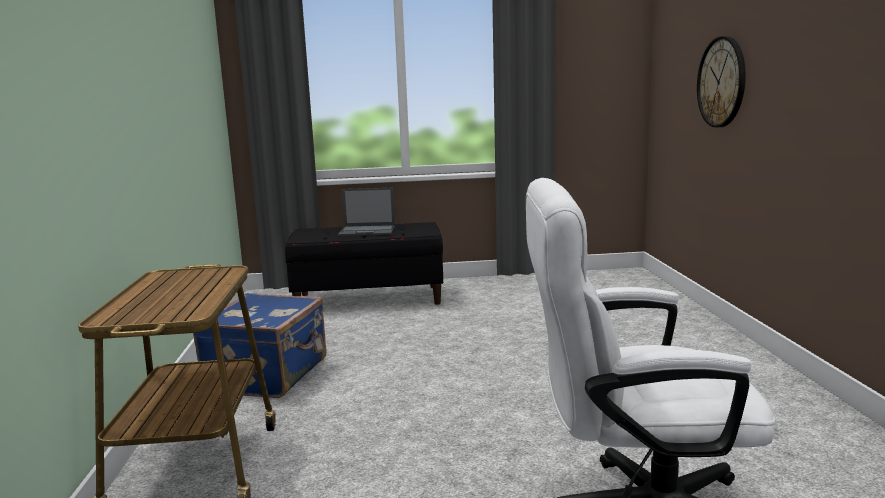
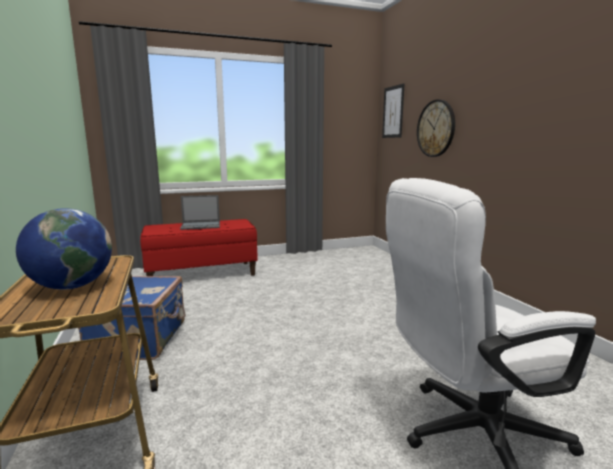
camera: 15 degrees left, 0 degrees up
(174, 295) = (72, 286): none -> globe
(369, 299) = (202, 273): black bench -> red bench
(669, 53) = (393, 112): none -> picture

